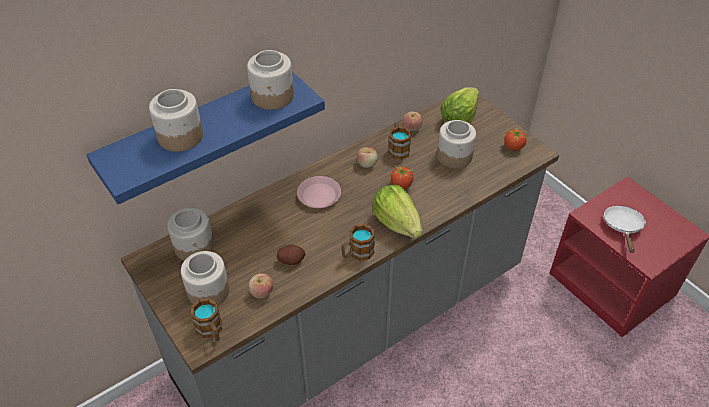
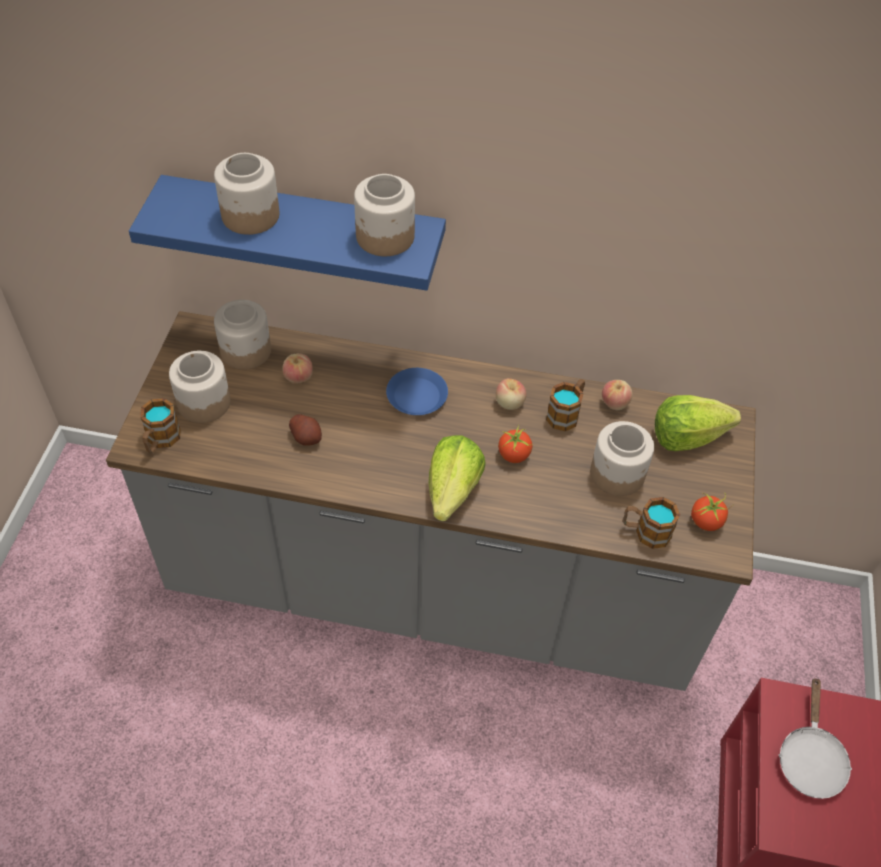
camera: 45 degrees right, 5 degrees up
(262, 292) = (242, 444): apple -> apple (298, 377)
(319, 195) = (417, 396): pink plate -> blue plate
(357, 253) = (372, 485): mug -> mug (645, 532)
(623, 227) = (810, 758): white frying pan -> white frying pan turned 135 degrees clockwise

